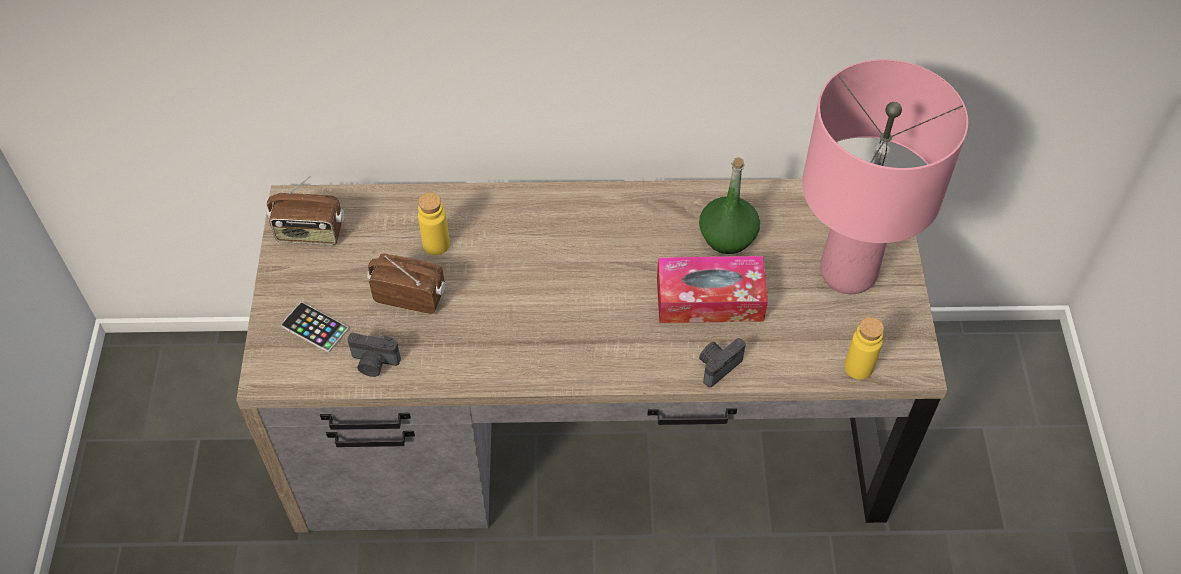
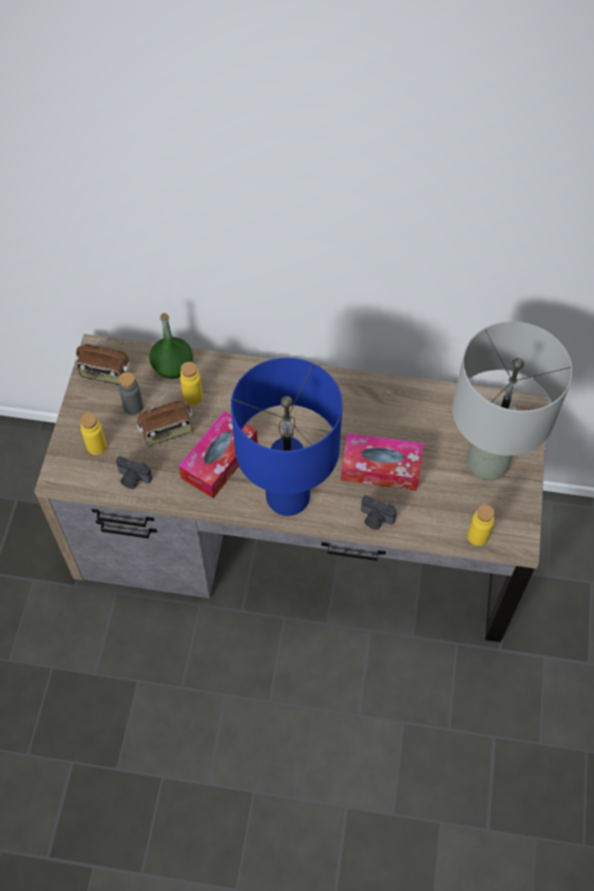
camera: 10 degrees right, 5 degrees up
(315, 327) = (96, 446): phone -> yellow bottle
(356, 269) = (133, 406): none -> grey bottle
(410, 295) = (167, 432): radio -> radio turned 135 degrees clockwise
(489, 321) = (219, 460): none -> tissue box
(592, 357) = (287, 498): none -> blue table lamp
(717, 366) = (375, 519): camera -> camera turned 120 degrees counterclockwise
(727, 236) = (405, 422): green bottle -> green bottle (172, 365)
(849, 273) = (488, 464): pink table lamp -> grey table lamp

